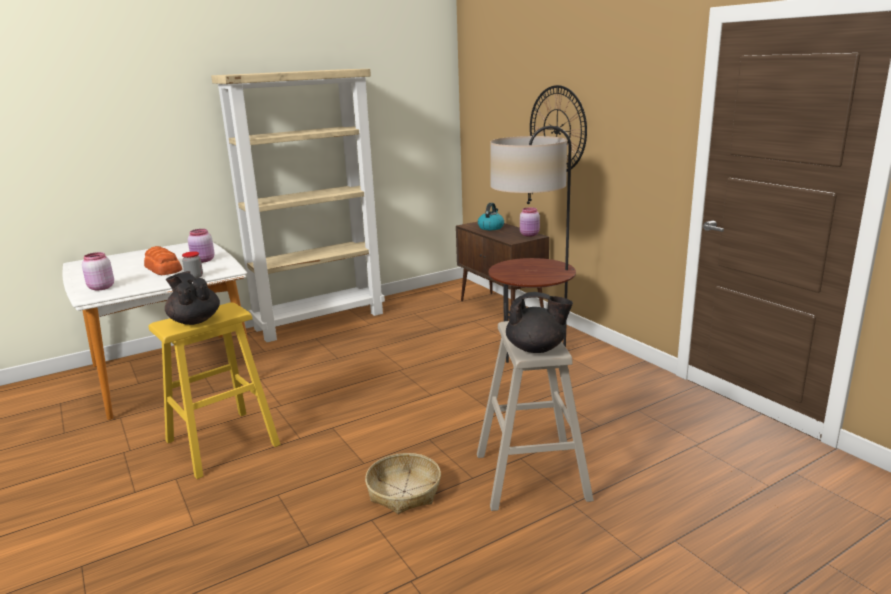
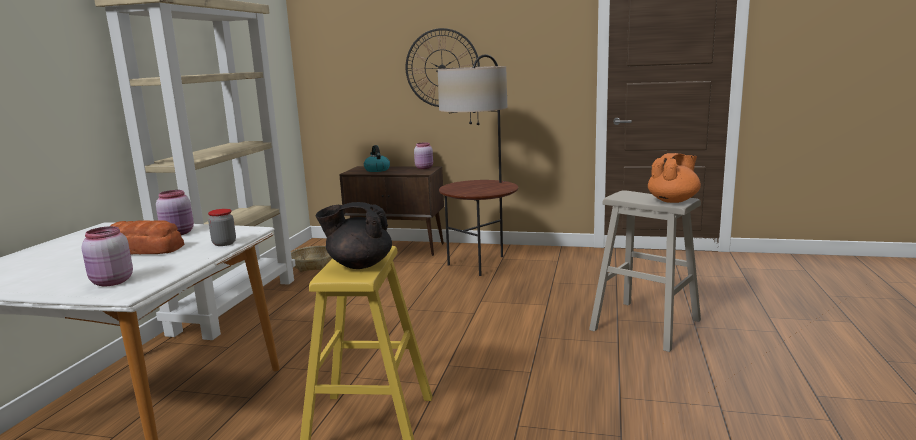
camera: 45 degrees left, 5 degrees down
(404, 491) = (598, 371): basket -> basket (313, 264)
(536, 349) = (673, 201): black teapot -> orange teapot

